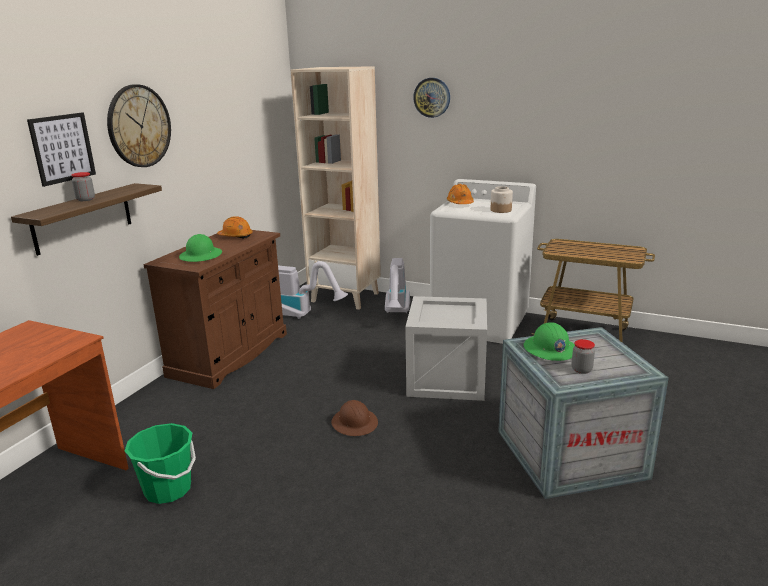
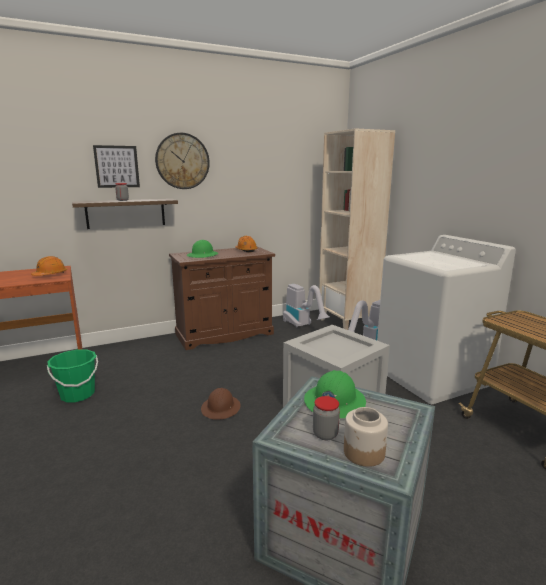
camera: 40 degrees right, 5 degrees down
(432, 97) = (434, 156): wall clock -> none
(460, 203) = (424, 254): orange hard hat -> orange hard hat (50, 275)
(501, 210) = (450, 265): jar -> jar (364, 453)

